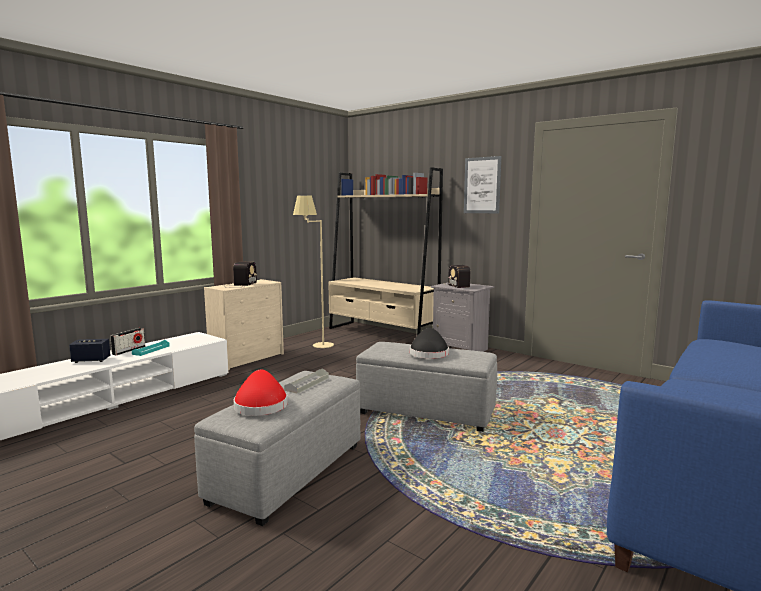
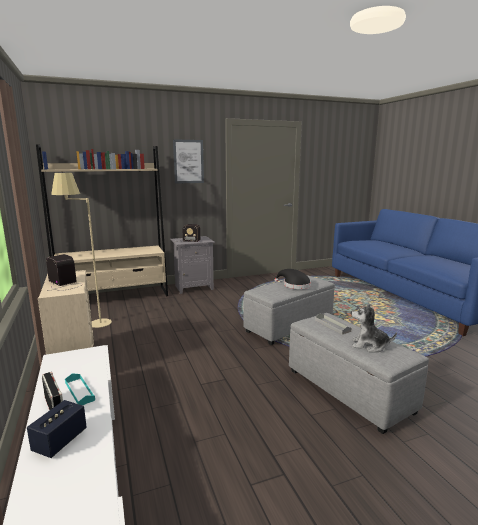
camera: 60 degrees left, 5 degrees up
(260, 405) = (369, 346): red hat -> plush toy

